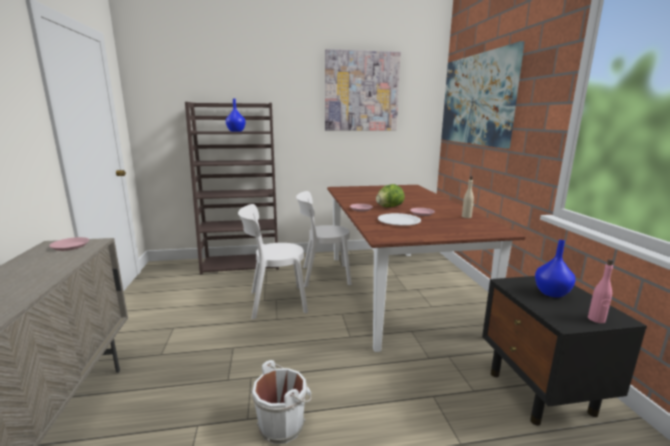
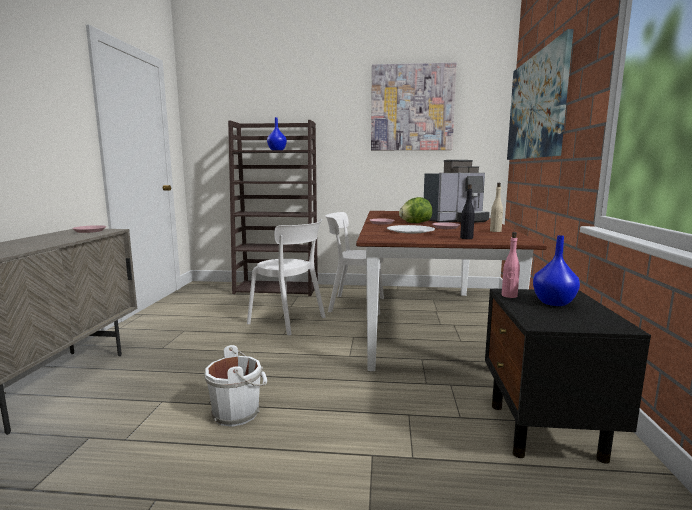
camera: 15 degrees right, 5 degrees down
(274, 302) = (289, 321): white chair -> white chair turned 150 degrees counterclockwise
(418, 201) = (456, 220): none -> coffee machine
(456, 230) = (466, 238): none -> black bottle
(596, 319) = (585, 324): pink bottle -> pink bottle (509, 296)

